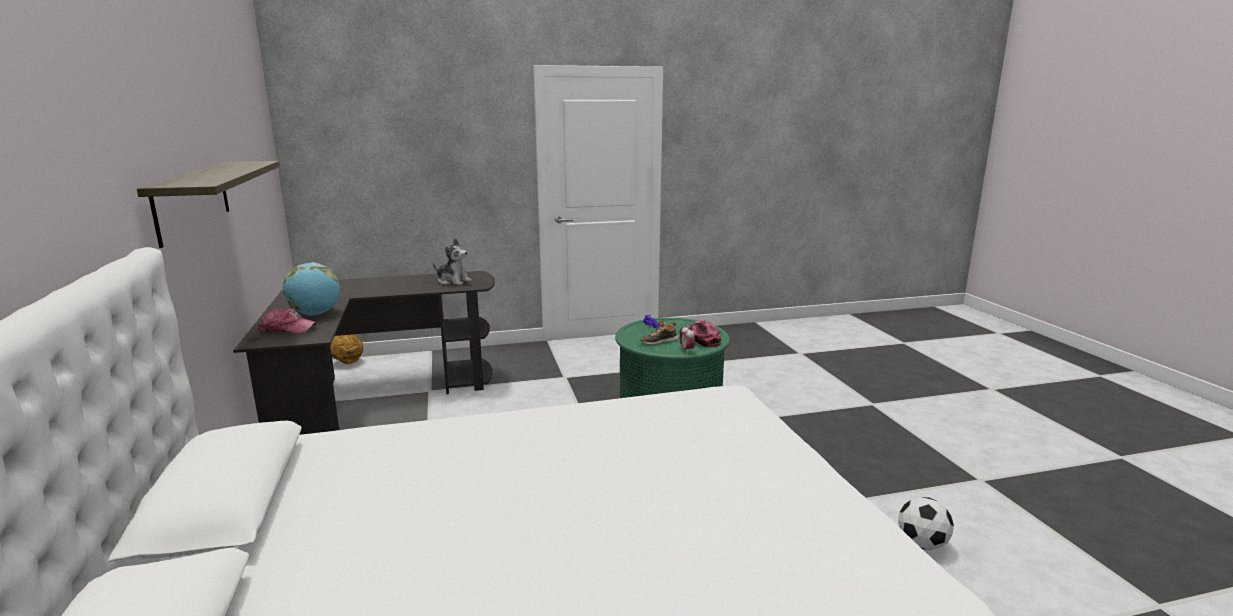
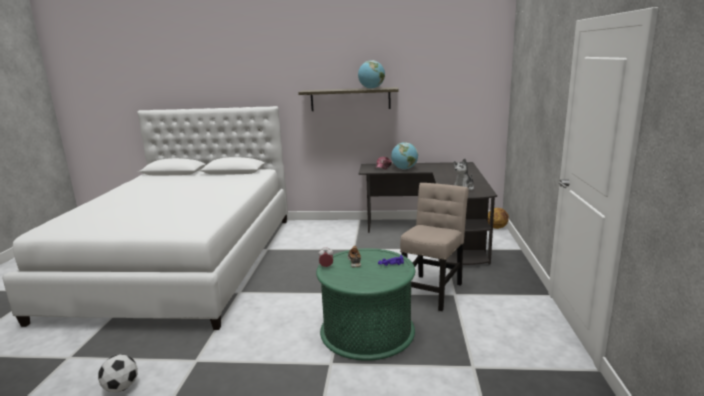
camera: 110 degrees right, 0 degrees up
(240, 166) = (371, 88): none -> globe
(560, 388) = (432, 290): none -> beige chair
(700, 339) = (346, 276): cap -> none

